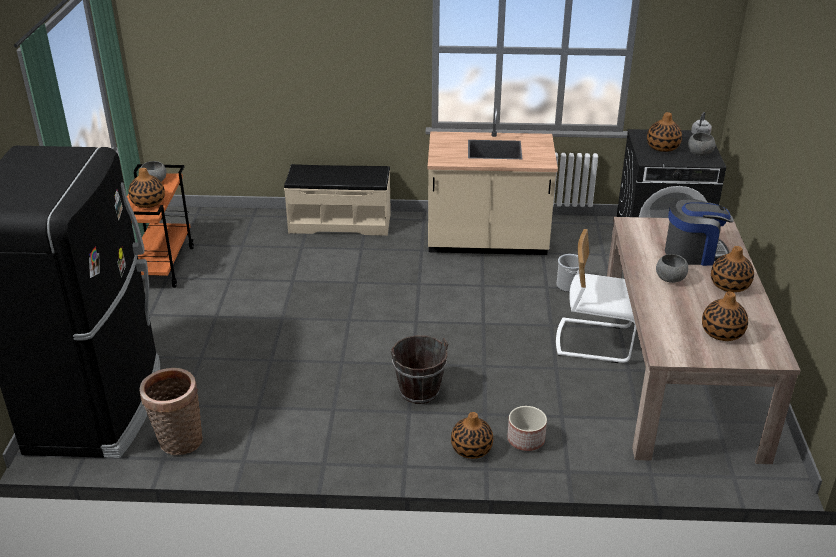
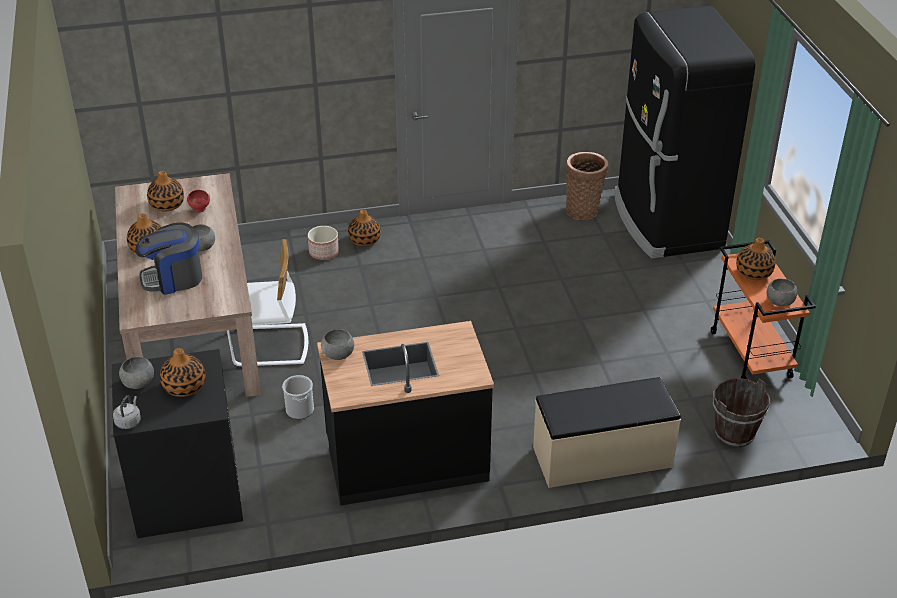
camera: 165 degrees right, 5 degrees up
(419, 391) = (420, 274): brown bucket -> brown bucket (734, 433)
(487, 242) = (406, 460): beige counter -> black counter
(542, 159) = (338, 354): none -> grey bowl
(679, 320) = (200, 210): none -> red bowl

